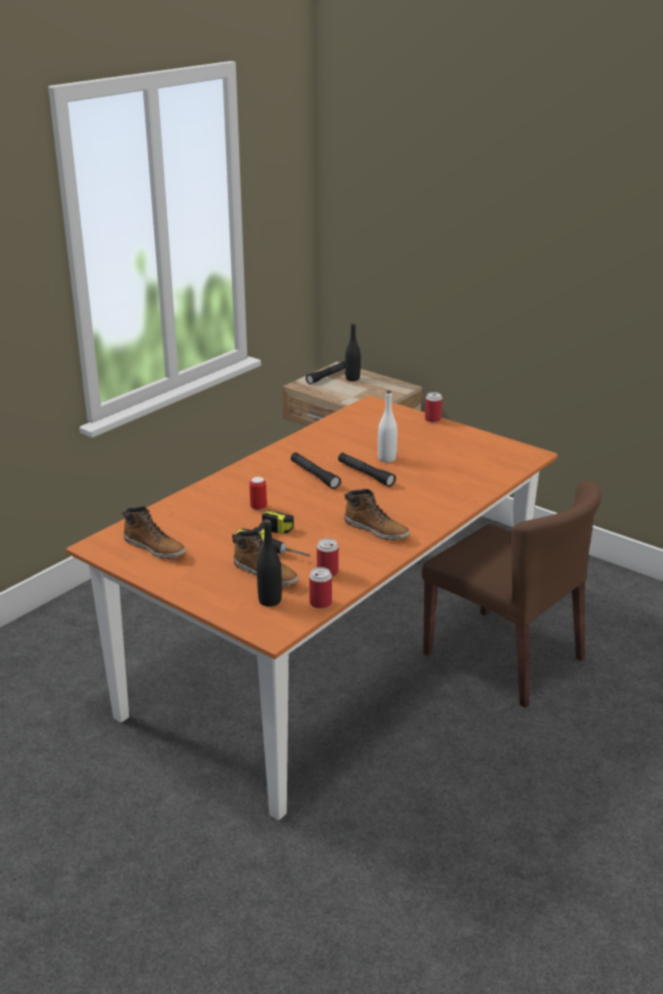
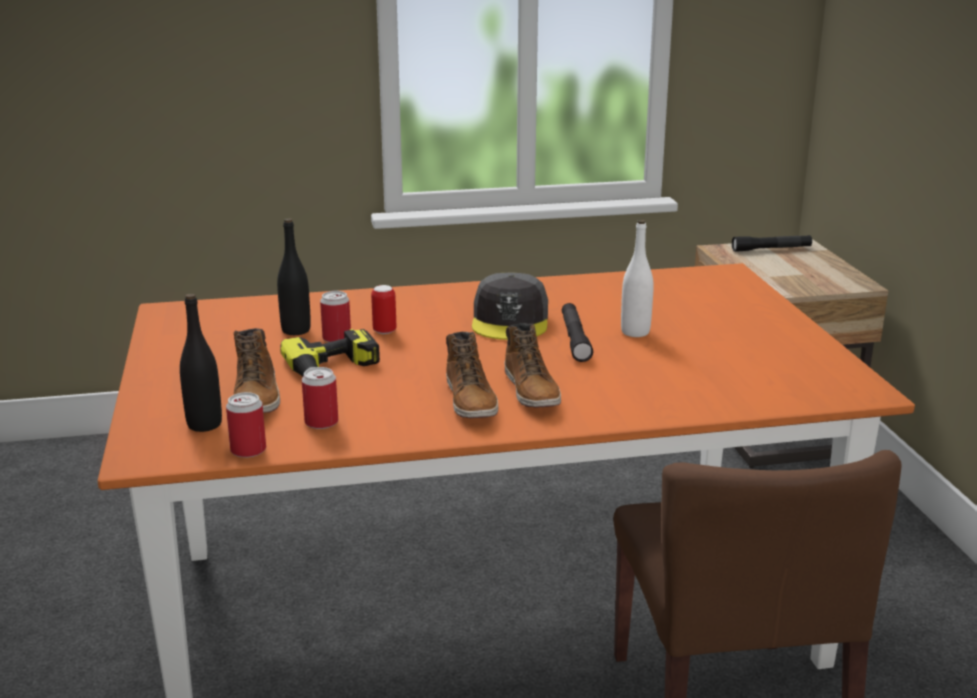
camera: 40 degrees right, 5 degrees down
(155, 548) = (209, 331): boot -> boot (532, 391)
(314, 475) = (511, 321): black flashlight -> grey cap
(352, 378) = (801, 259): black bottle -> black bottle (296, 330)
(433, 419) = (782, 310): can -> can (336, 338)

